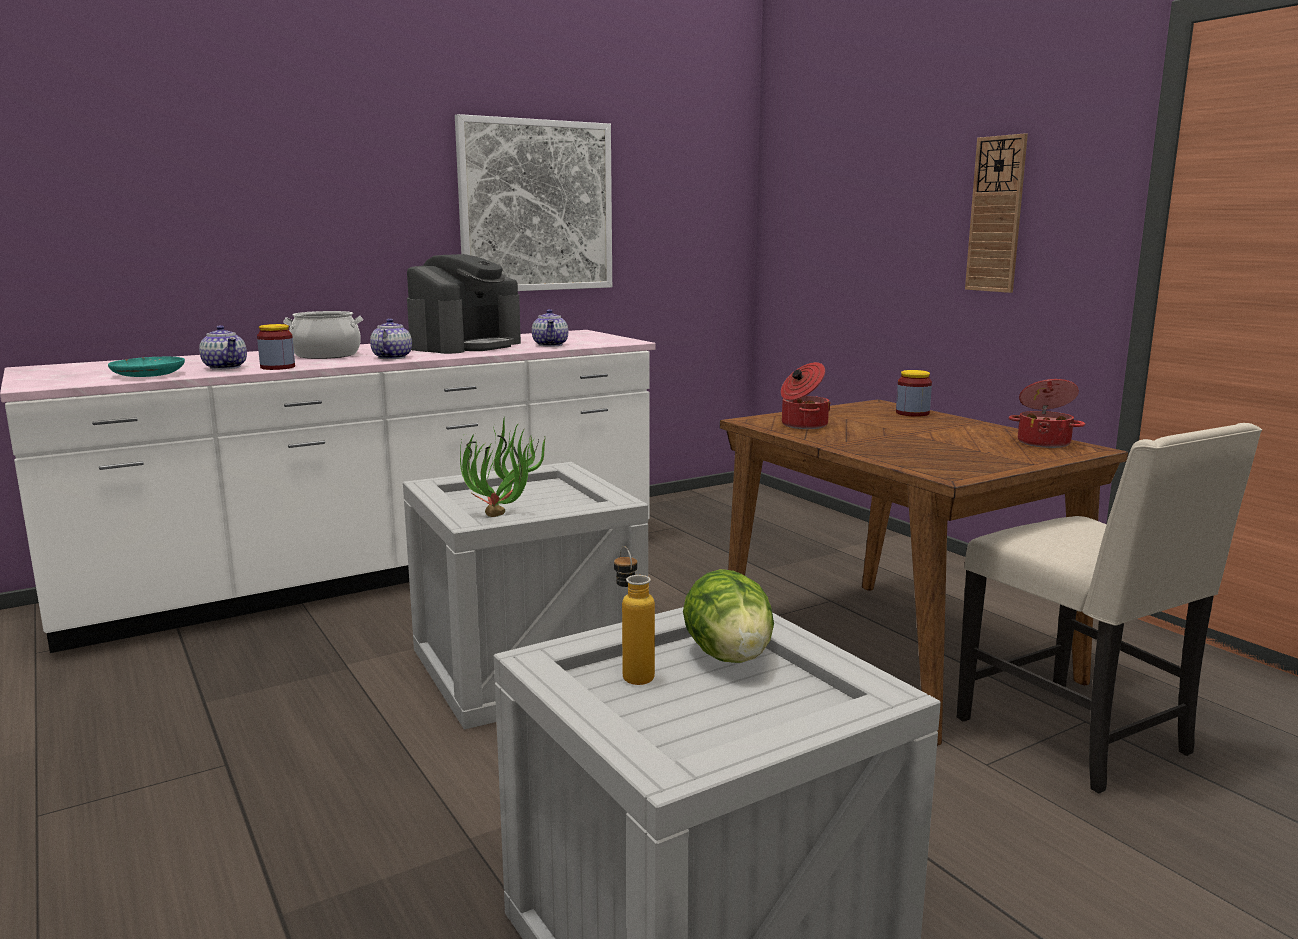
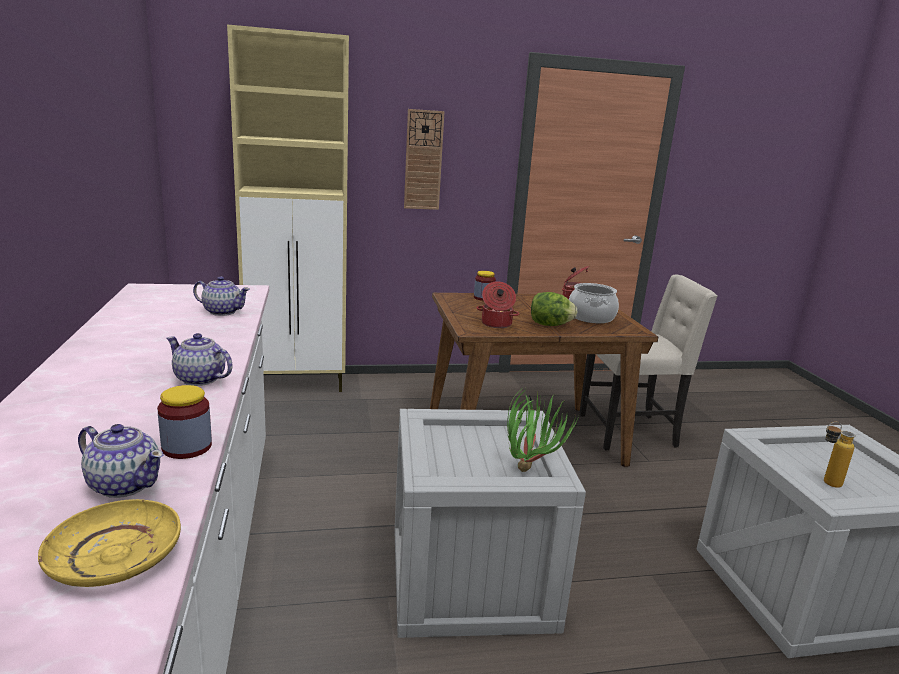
camera: 70 degrees left, 5 degrees up
(148, 375) = (116, 556): turquoise plate -> yellow plate
(225, 367) = (124, 484): teapot -> teapot turned 45 degrees clockwise
(326, 355) = (111, 409): cooking pot -> cooking pot (591, 317)
(466, 346) = (162, 338): coffee machine -> none
(536, 206) = (82, 156): picture -> none
(729, 657) = (797, 454): lettuce -> lettuce (550, 325)
(815, 518) = (297, 385): none -> beige cabinet

